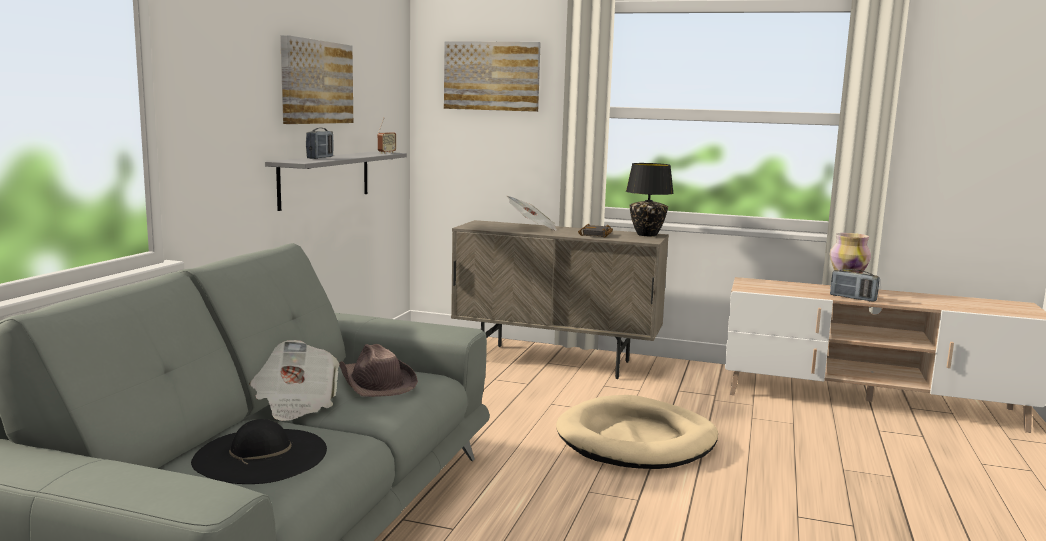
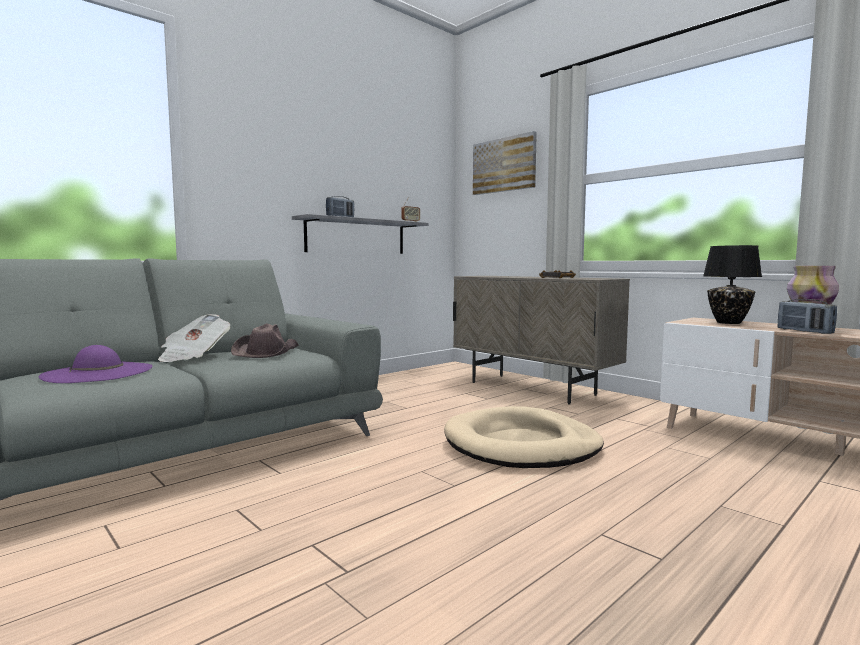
camera: 30 degrees right, 5 degrees down
(260, 455) = (98, 372): black hat -> purple hat
(316, 82) = (347, 168): picture -> none
(532, 228) = (516, 276): newspaper -> none
(646, 234) = (605, 278): black table lamp -> black table lamp (728, 322)

